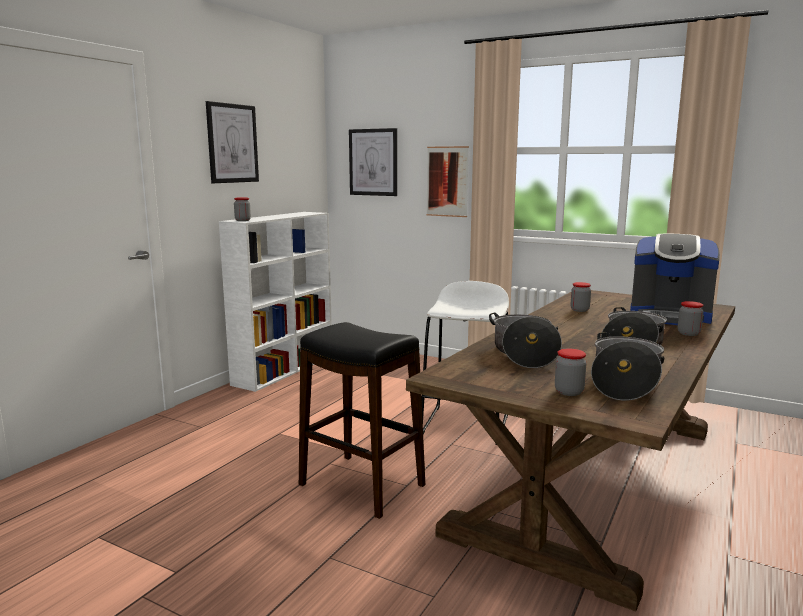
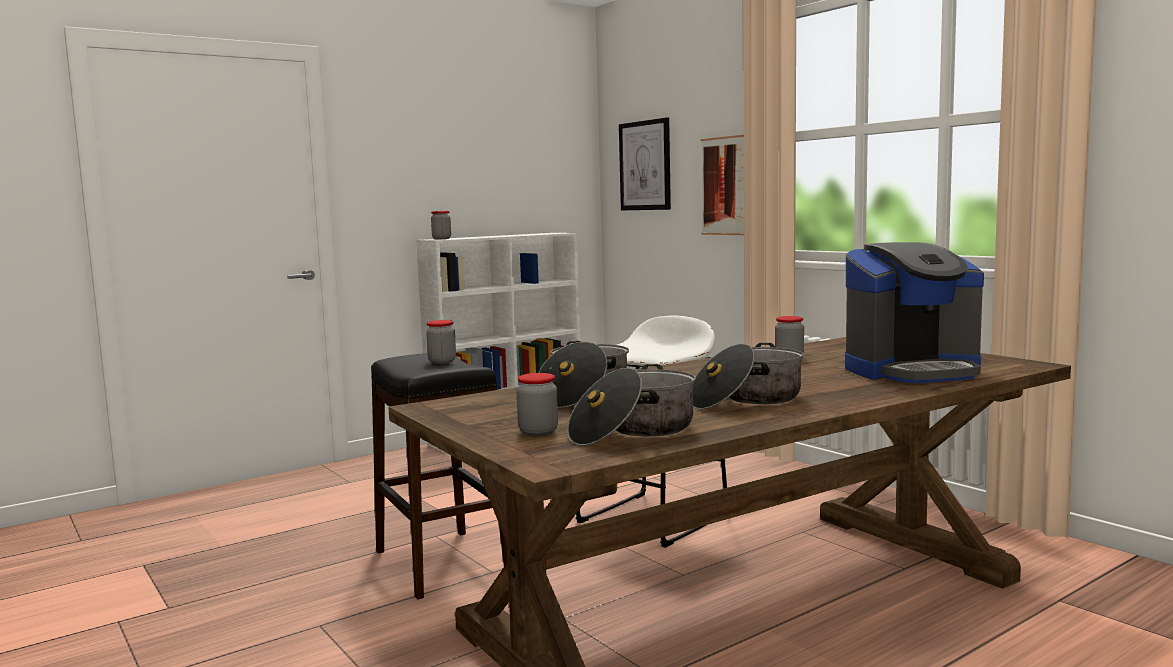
camera: 25 degrees right, 5 degrees down
(232, 143) = (443, 147): picture -> none
(670, 316) = (912, 371): coffee machine -> coffee machine turned 60 degrees counterclockwise
(688, 333) = (884, 390): jar -> jar (442, 361)

